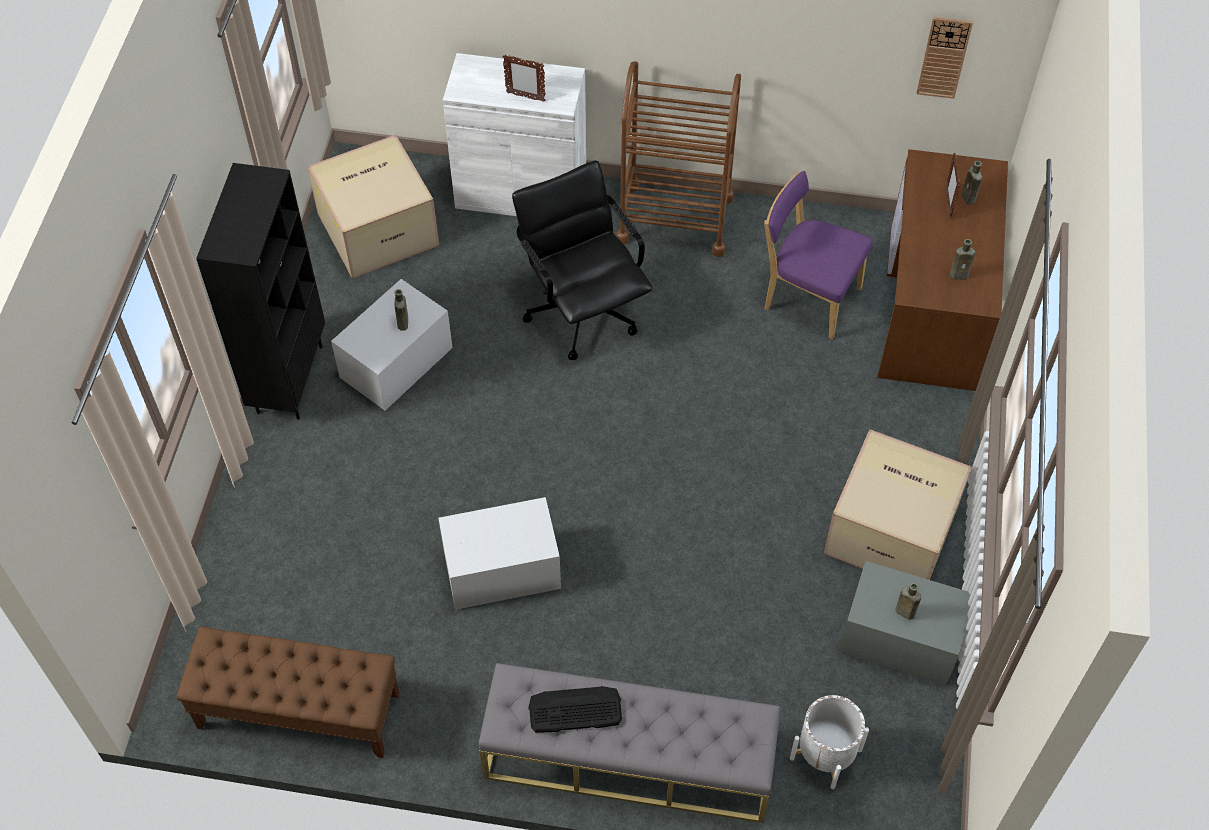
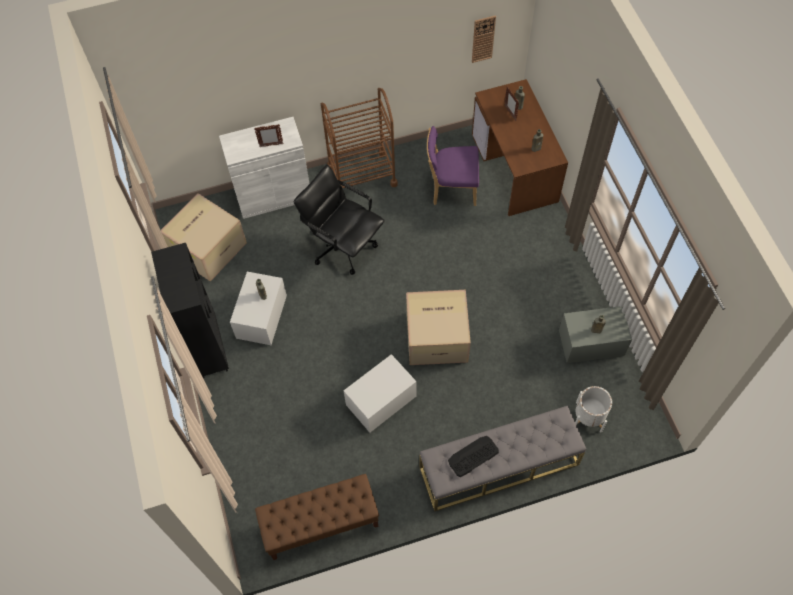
camera: 25 degrees left, 5 degrees up
(893, 529) = (558, 290): cardboard box -> cardboard box (437, 336)

